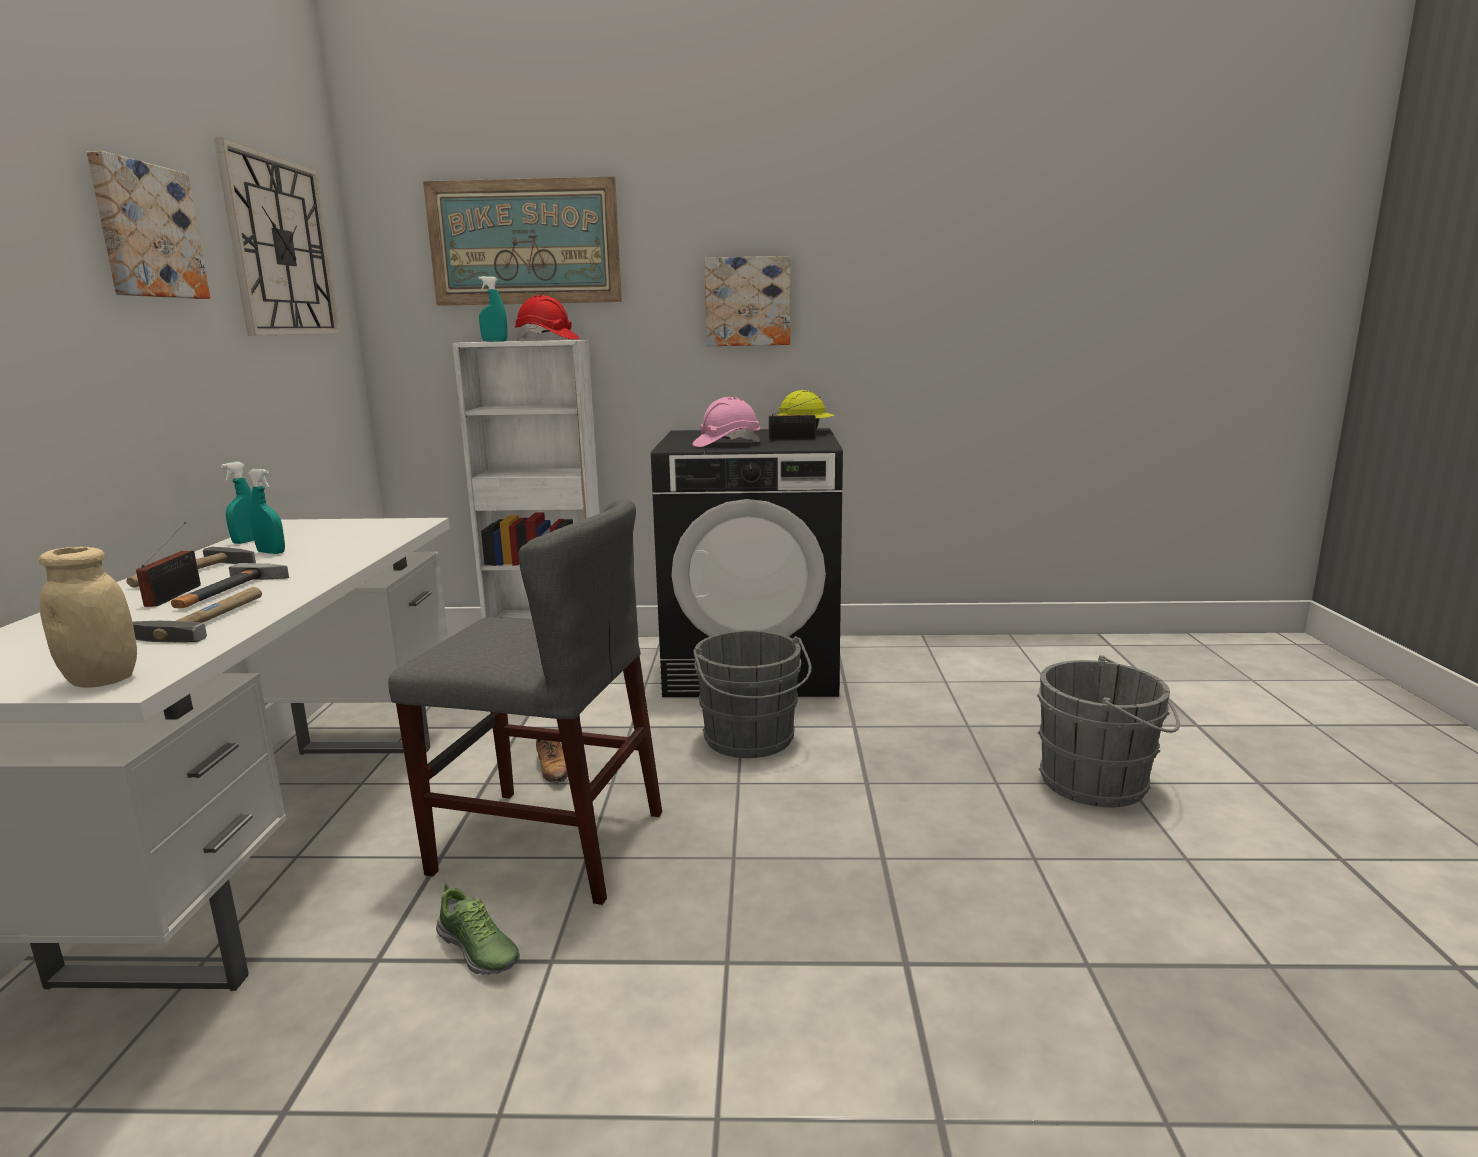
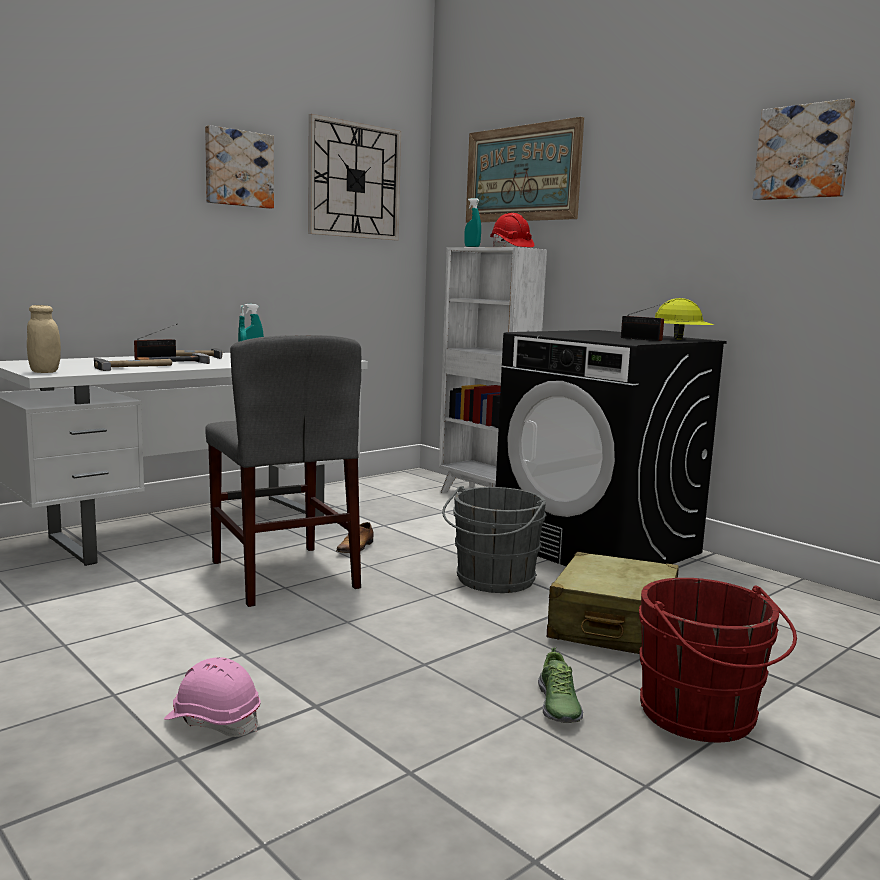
camera: 45 degrees right, 5 degrees down
(479, 950) = (171, 595): shoe -> shoe (558, 705)
(726, 444) = (575, 335): pink hard hat -> pink hard hat (213, 721)
(748, 302) = (670, 218): picture -> picture (804, 152)
(914, 738) = (613, 626): none -> beige suitcase
(1100, 783) = (702, 717): grey bucket -> red bucket

